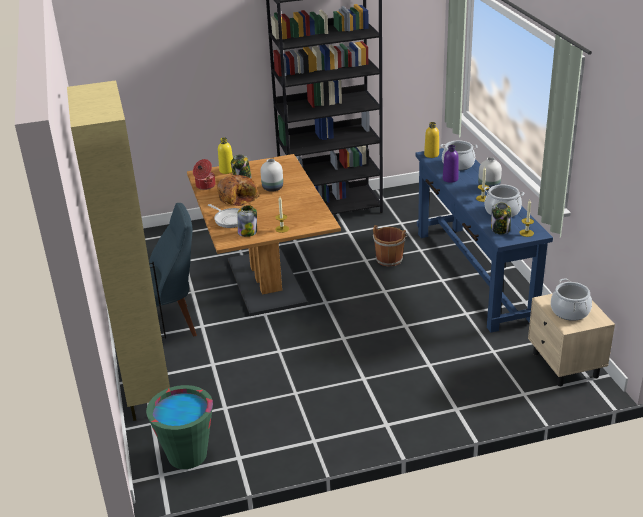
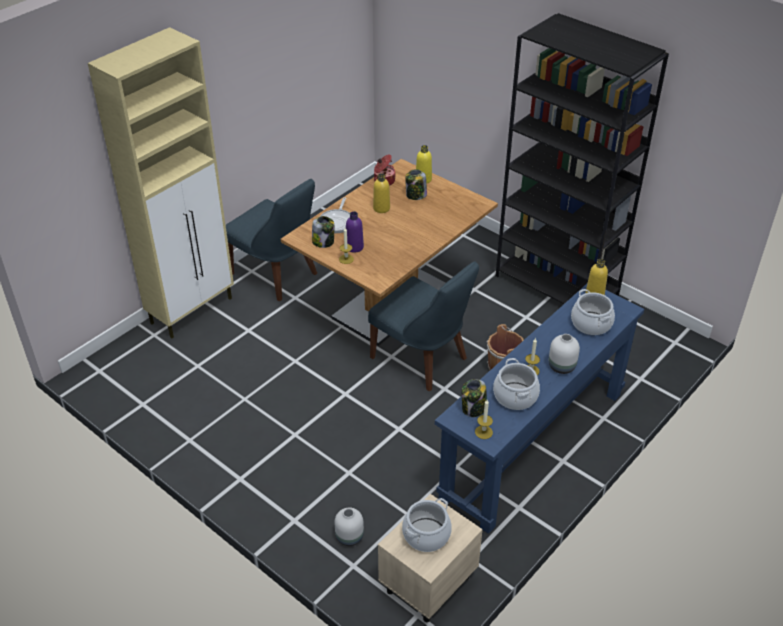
camera: 55 degrees right, 10 degrees up
(187, 455) = (129, 373): green bucket -> none
(238, 197) = (381, 208): bread -> yellow bottle
(272, 188) = (416, 220): white vase -> white vase (350, 536)
(344, 290) = (422, 360): none -> blue chair
(450, 179) = (551, 330): purple bottle -> purple bottle (354, 247)

